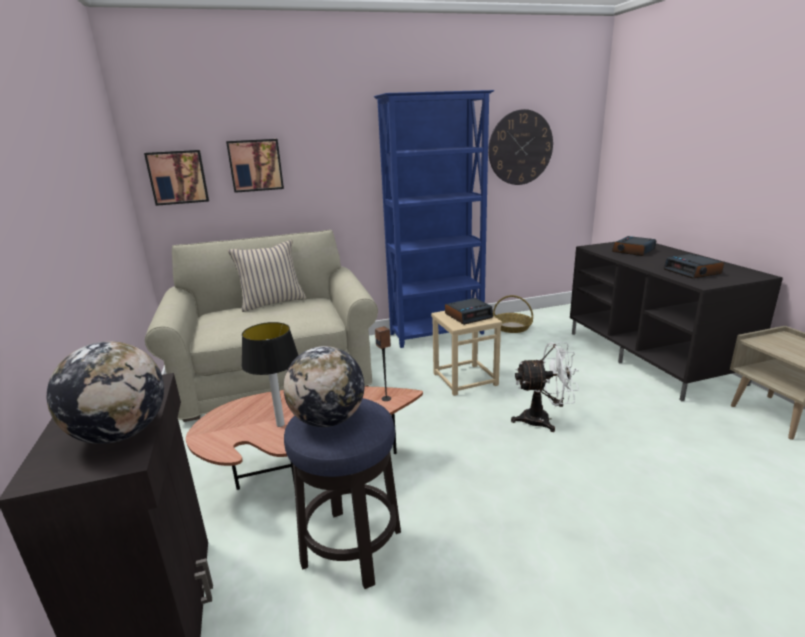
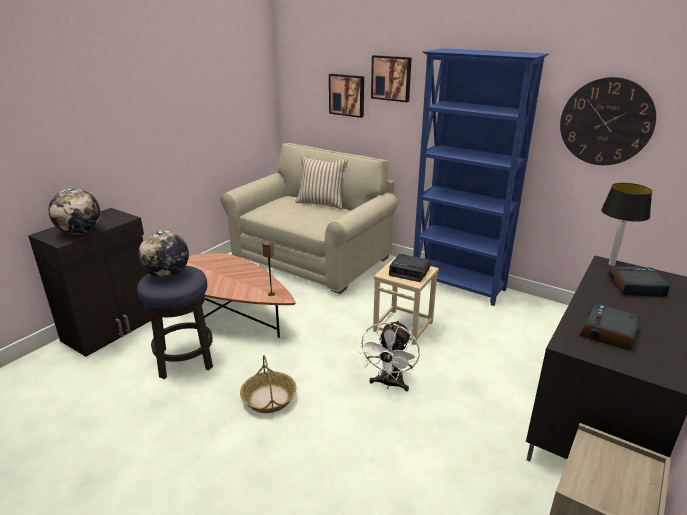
camera: 50 degrees right, 5 degrees up
(178, 177) = (301, 95): picture -> picture (391, 78)
(280, 424) = (212, 276): table lamp -> table lamp (611, 264)
(511, 327) = (530, 314): basket -> basket (268, 398)
(543, 420) = (389, 384): white fan -> white fan turned 60 degrees clockwise

